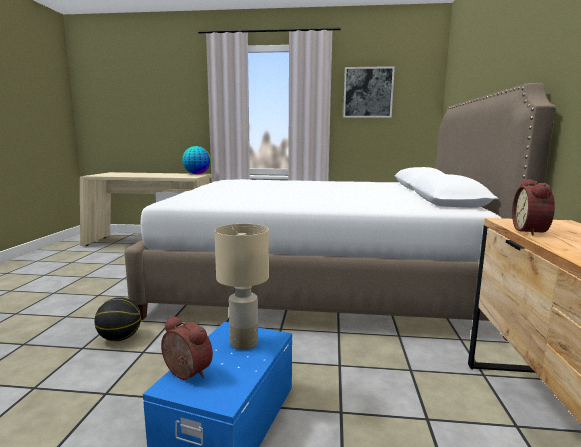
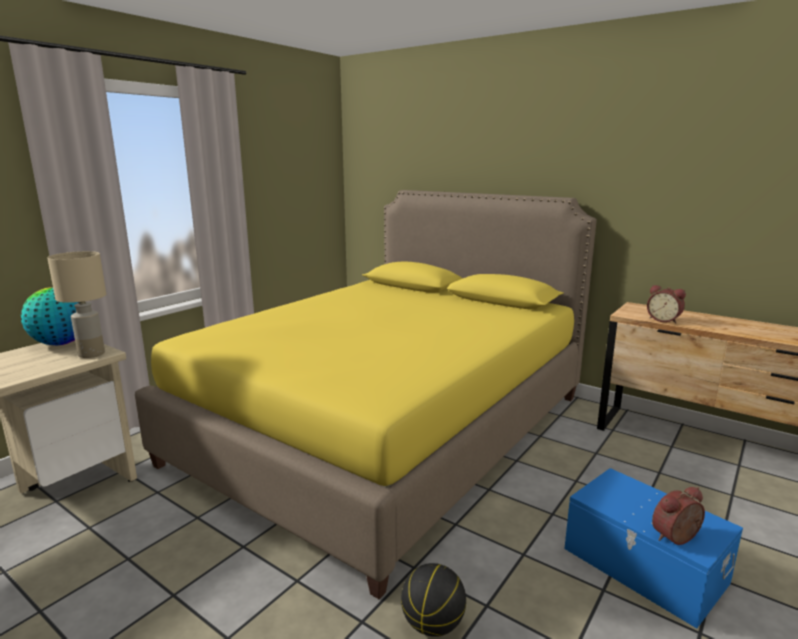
camera: 60 degrees left, 5 degrees up
(244, 342) = (623, 495): beige table lamp -> beige table lamp (91, 354)
(320, 281) = (388, 428): white bed -> yellow bed
(368, 92) = (275, 165): picture -> none

